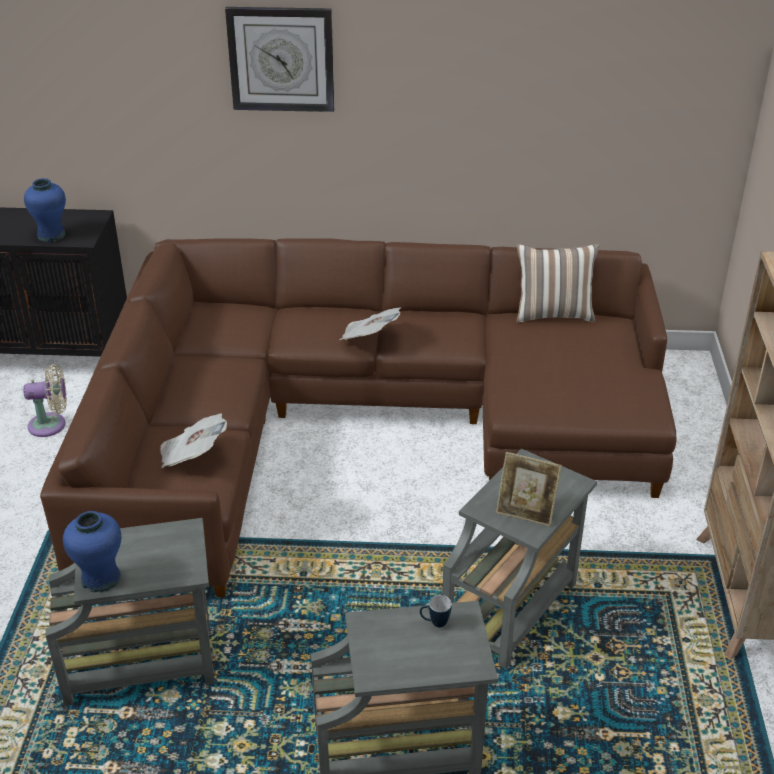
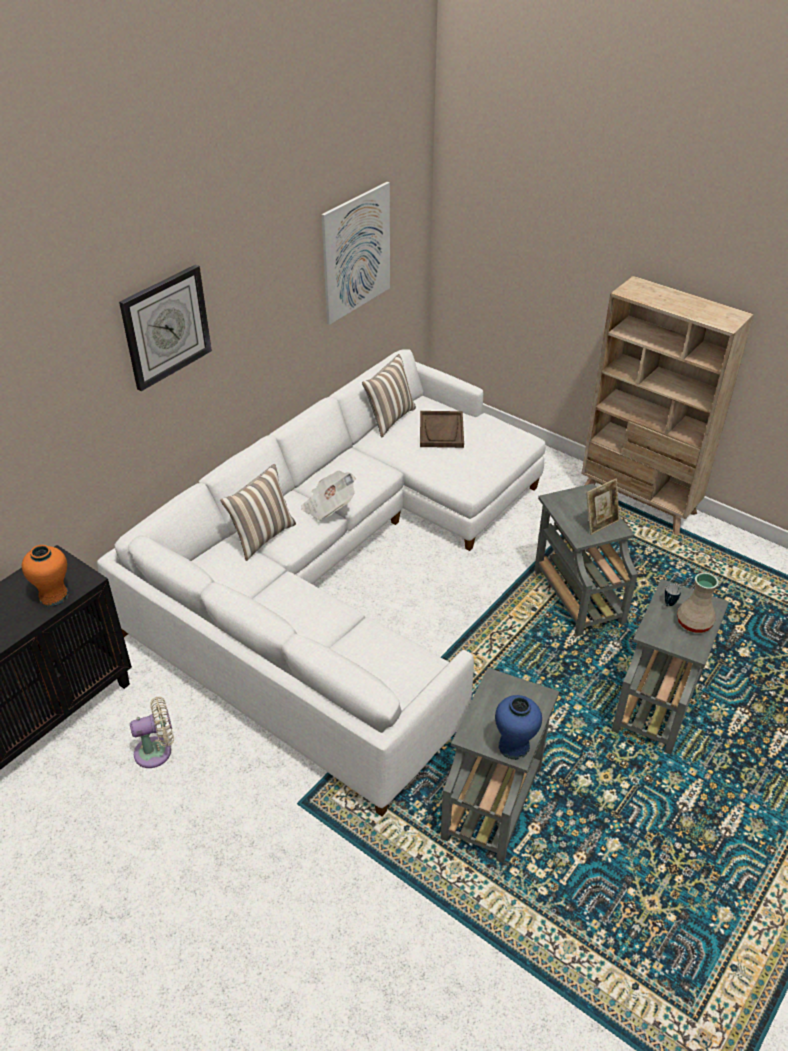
camera: 55 degrees left, 5 degrees up
(51, 425) = (157, 751): beige fan -> beige fan turned 45 degrees clockwise
(52, 235) = (54, 596): blue vase -> orange vase
(193, 455) = (380, 653): newspaper -> none
(286, 322) = (262, 537): none -> pillow
(359, 424) = (343, 575): brown sofa -> white sofa
(421, 656) = (693, 623): none -> beige vase
(576, 352) = (441, 431): none -> brown tray
(595, 99) = (356, 253): none -> picture

